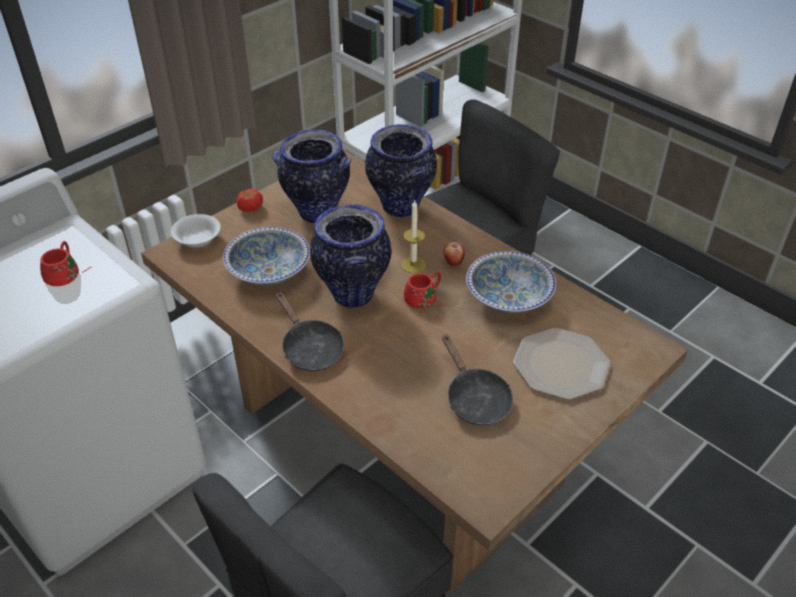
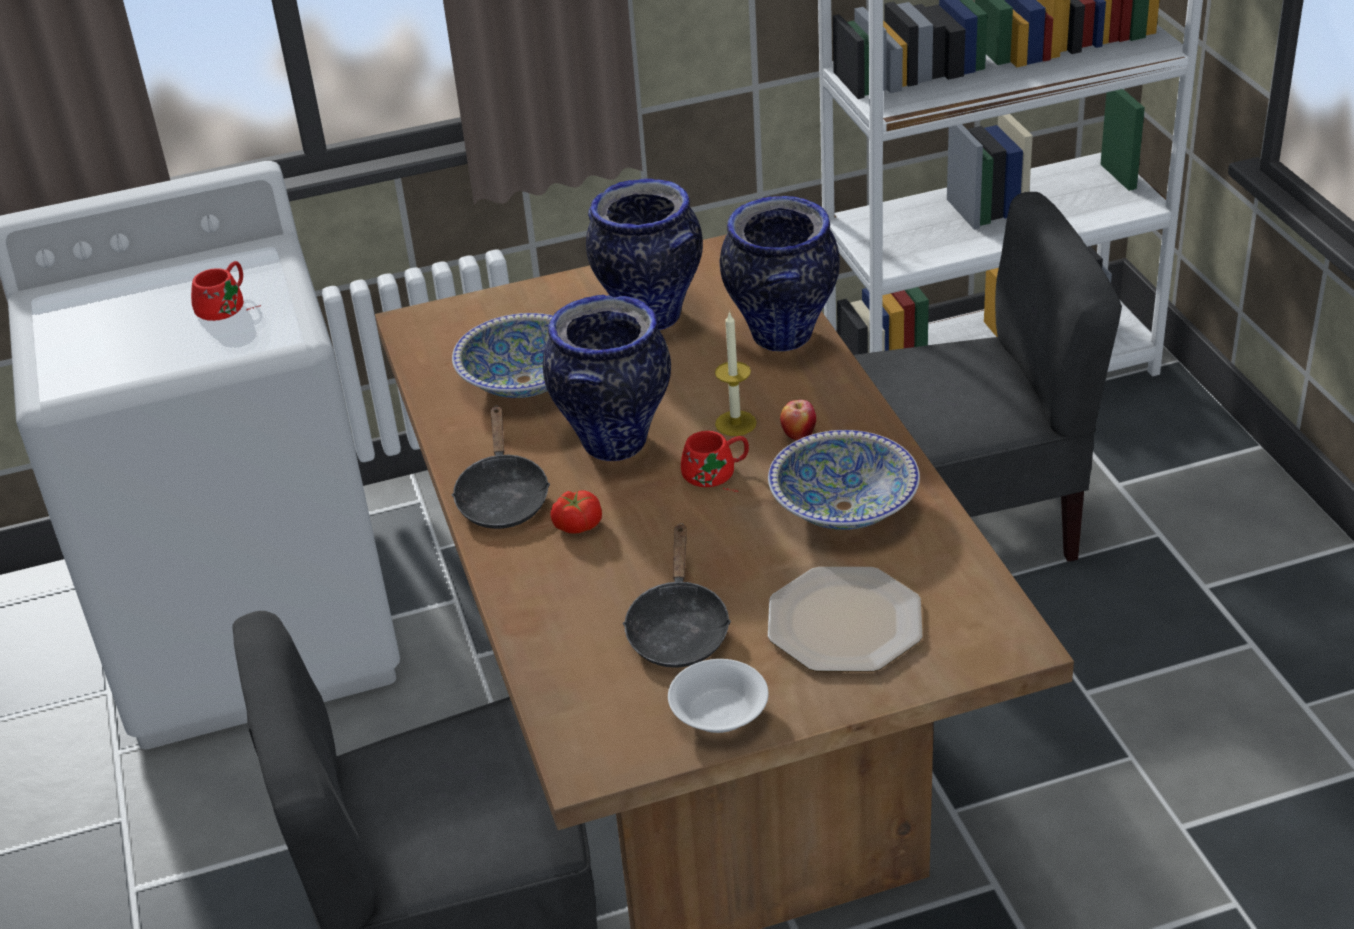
camera: 30 degrees right, 5 degrees down
(197, 239) = (459, 313): white bowl -> white bowl (718, 713)
(250, 207) = (562, 285): tomato -> tomato (577, 524)

